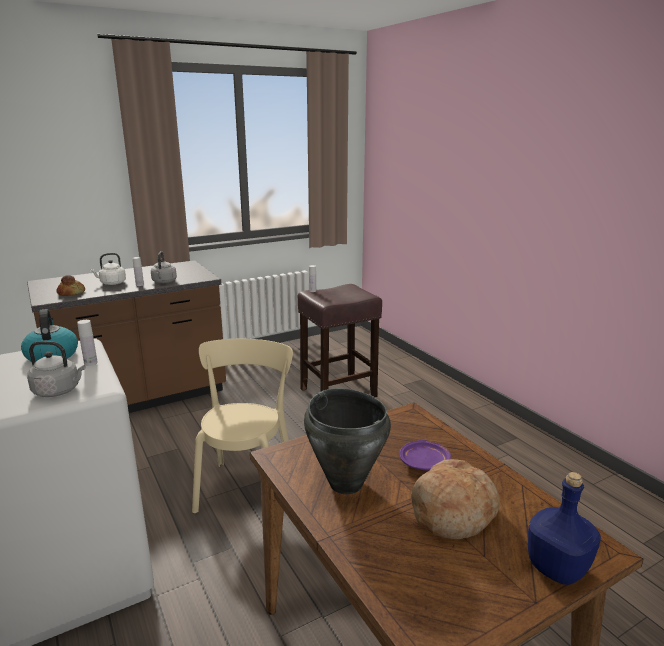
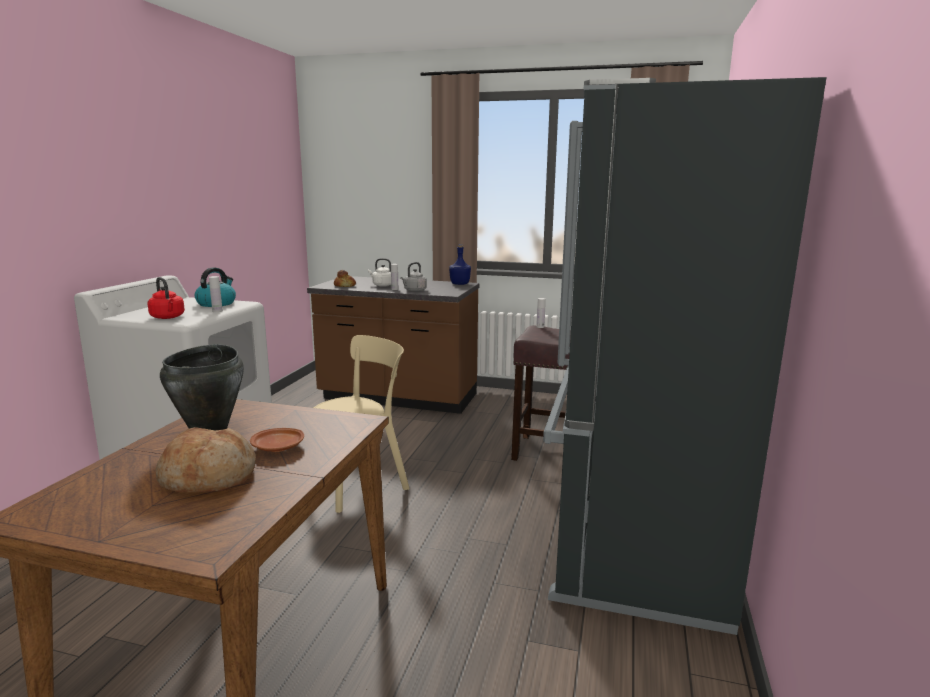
camera: 45 degrees right, 5 degrees down
(59, 391) = (168, 317): grey kettle -> red kettle
(424, 463) = (279, 448): purple plate -> brown plate
(470, 429) = (633, 541): none -> black fridge
(558, 569) = (158, 540): blue bottle -> blue bottle (460, 284)

